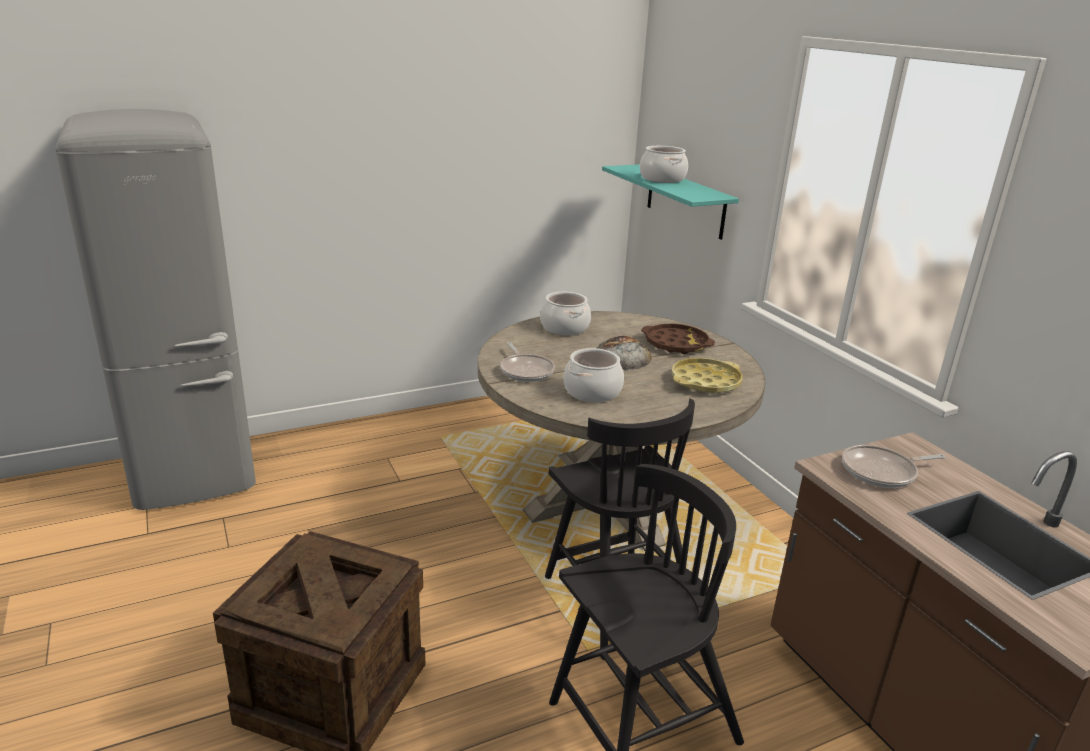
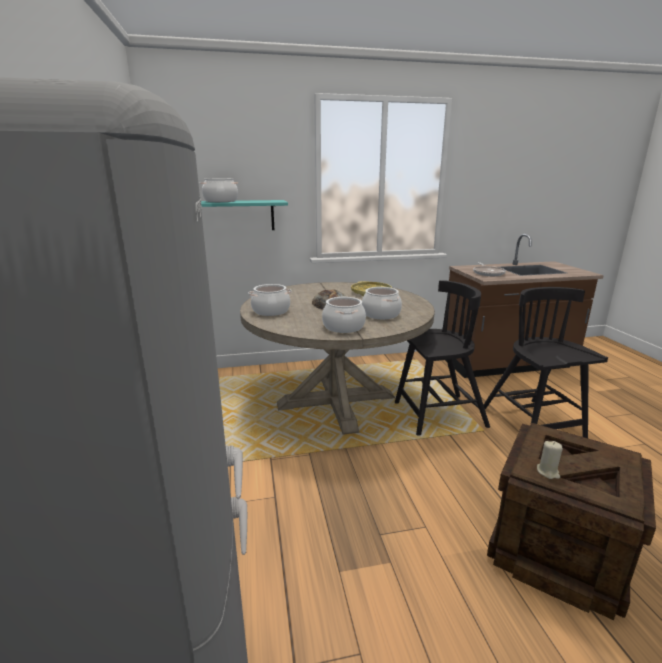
camera: 75 degrees left, 5 degrees down
(303, 557) = (548, 472): none -> beige candle
(526, 370) = (343, 327): frying pan -> cooking pot
(676, 344) = (316, 291): brown tray -> none

